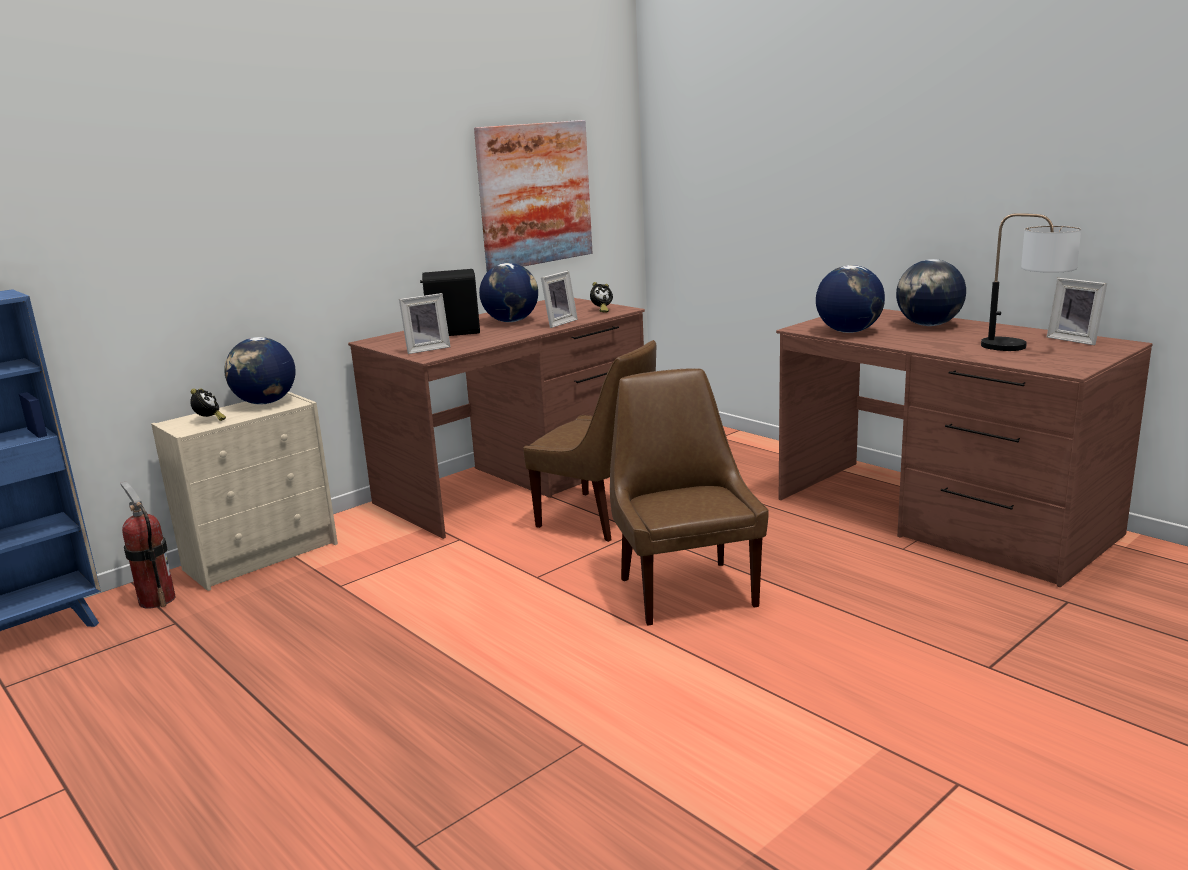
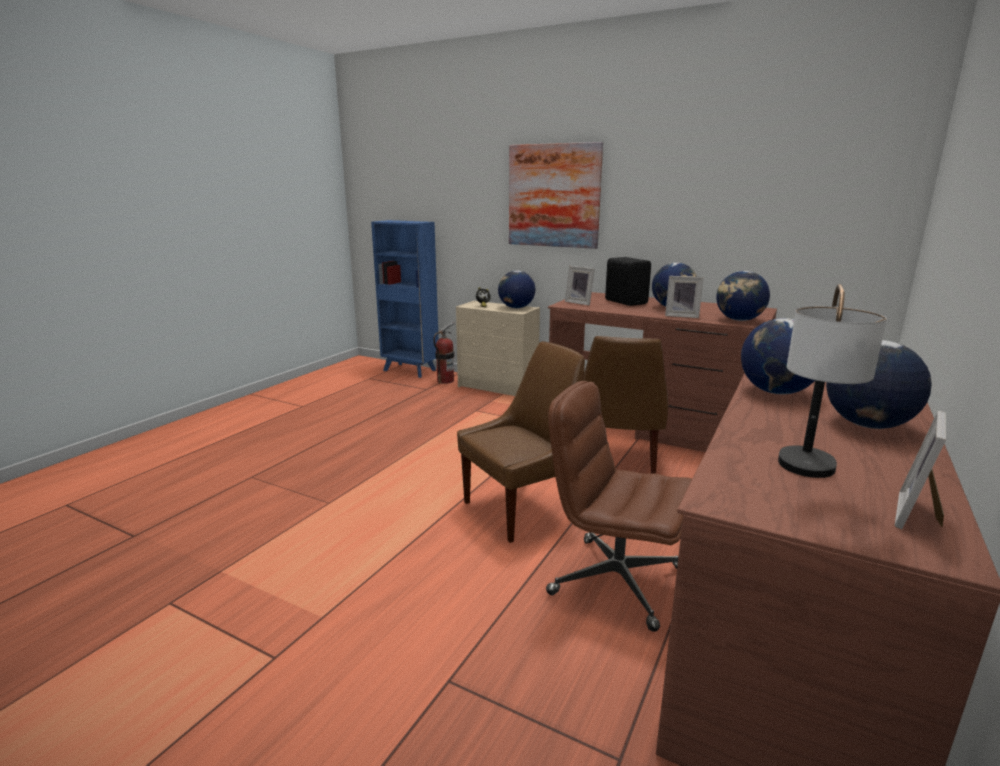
camera: 70 degrees right, 0 degrees up
(534, 194) = (769, 217): picture -> picture (554, 196)
(601, 310) = (739, 320): alarm clock -> globe
(844, 563) = (615, 580): none -> brown office chair

